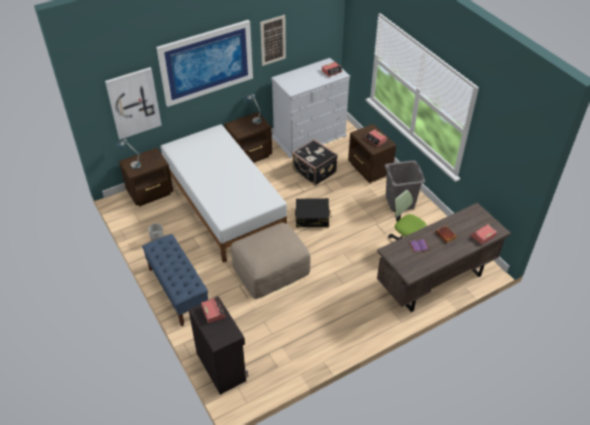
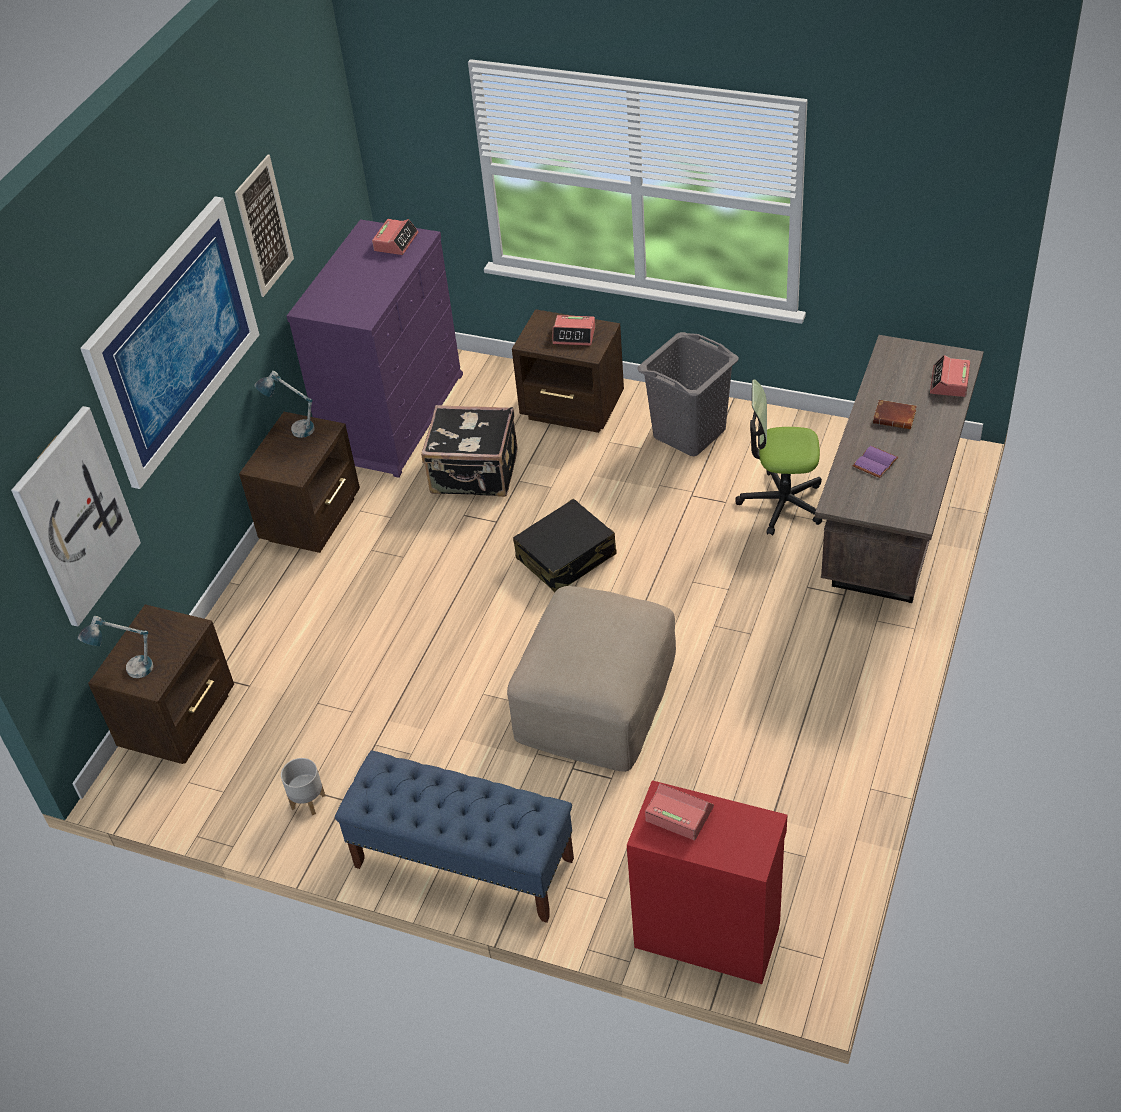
camera: 35 degrees left, 0 degrees up
(221, 366) = (707, 933): black cabinet -> red cabinet
(224, 204) = (366, 642): white bed -> none
(309, 137) = (393, 416): white dresser -> purple dresser

